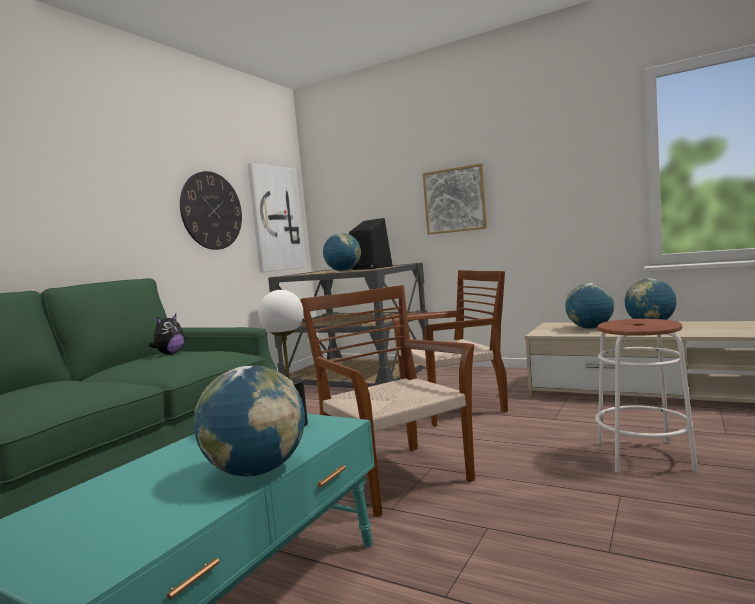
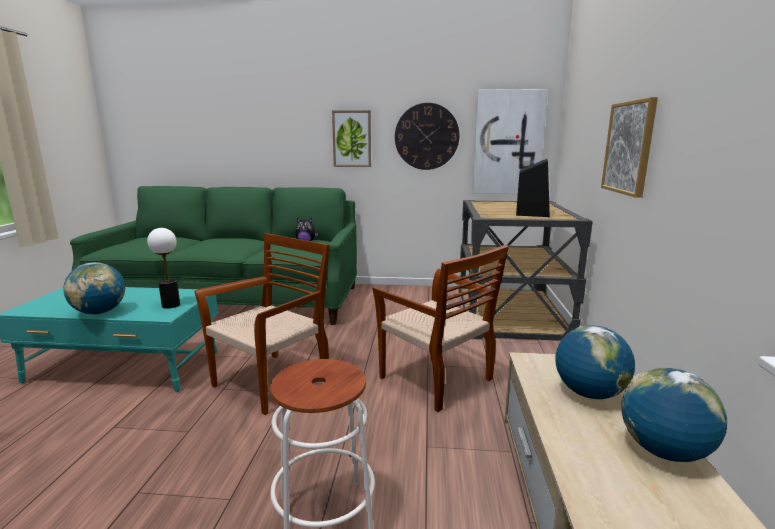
camera: 65 degrees right, 10 degrees up
(129, 212) = (352, 139): none -> picture
(343, 271) = (490, 210): globe -> none

